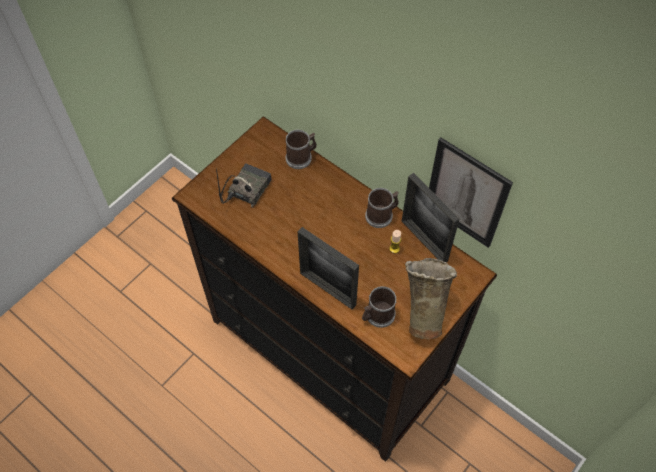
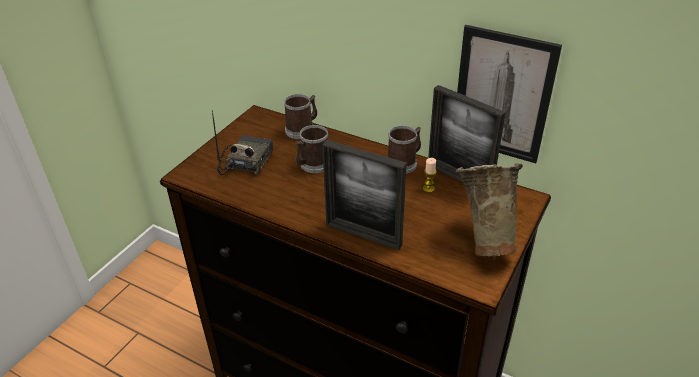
camera: 10 degrees left, 20 degrees down
(377, 315) = (431, 251): mug -> mug (312, 165)

